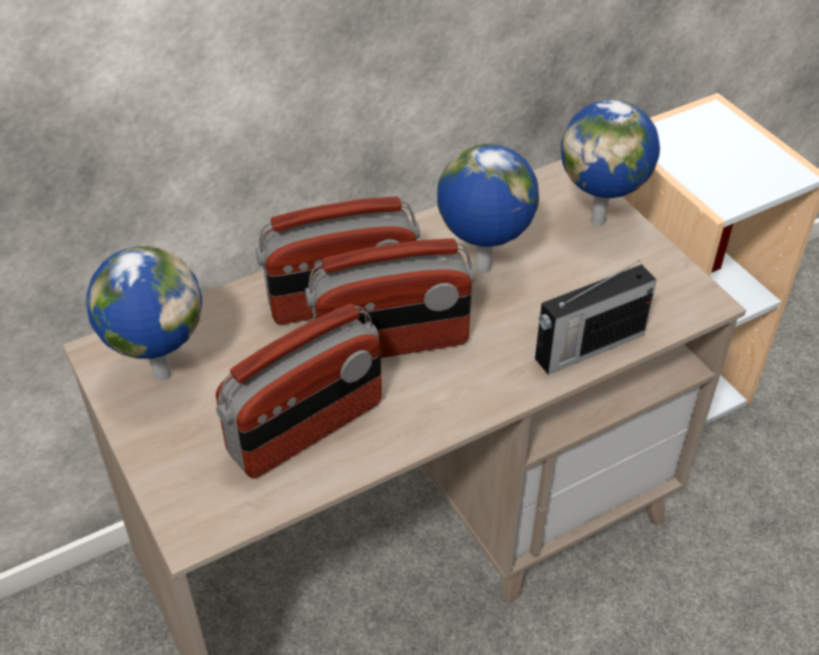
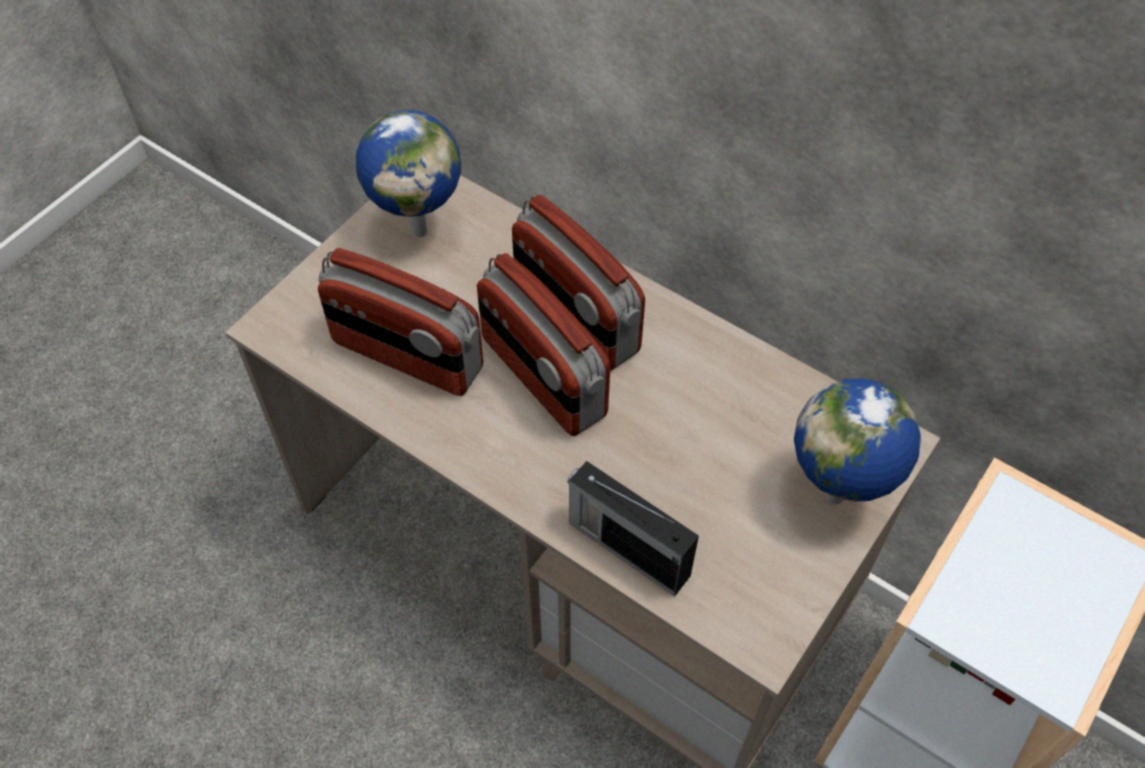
camera: 65 degrees right, 10 degrees up
(482, 269) = (688, 414): globe -> none

